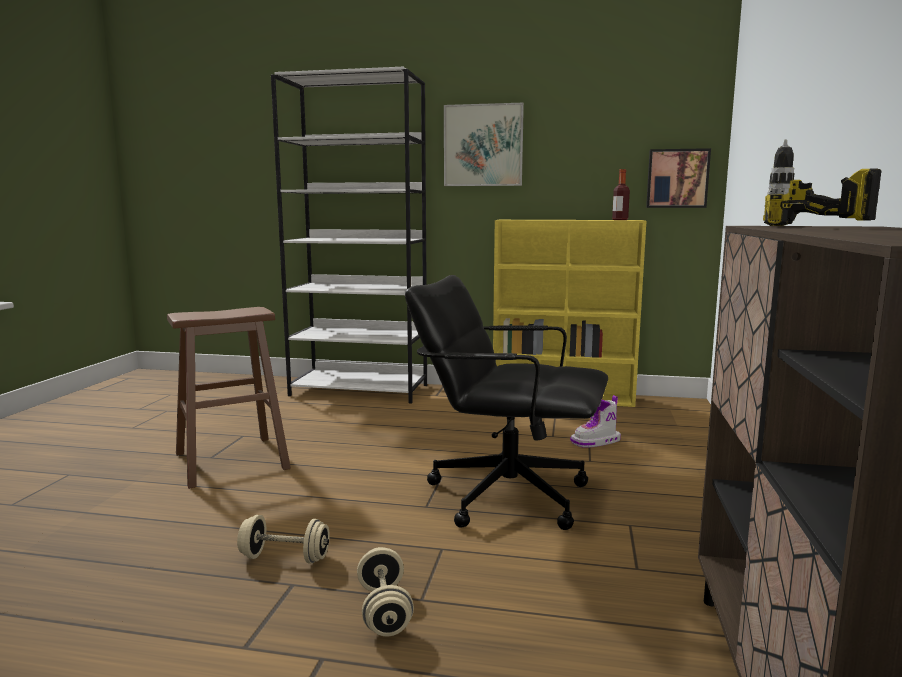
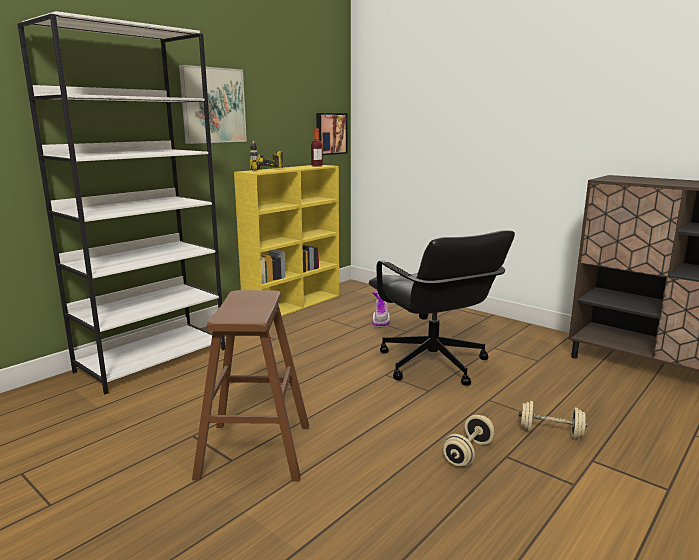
camera: 60 degrees left, 5 degrees up
(506, 494) = (432, 364): black office chair -> black office chair turned 75 degrees counterclockwise
(805, 227) = (636, 180): power drill -> power drill (268, 171)

